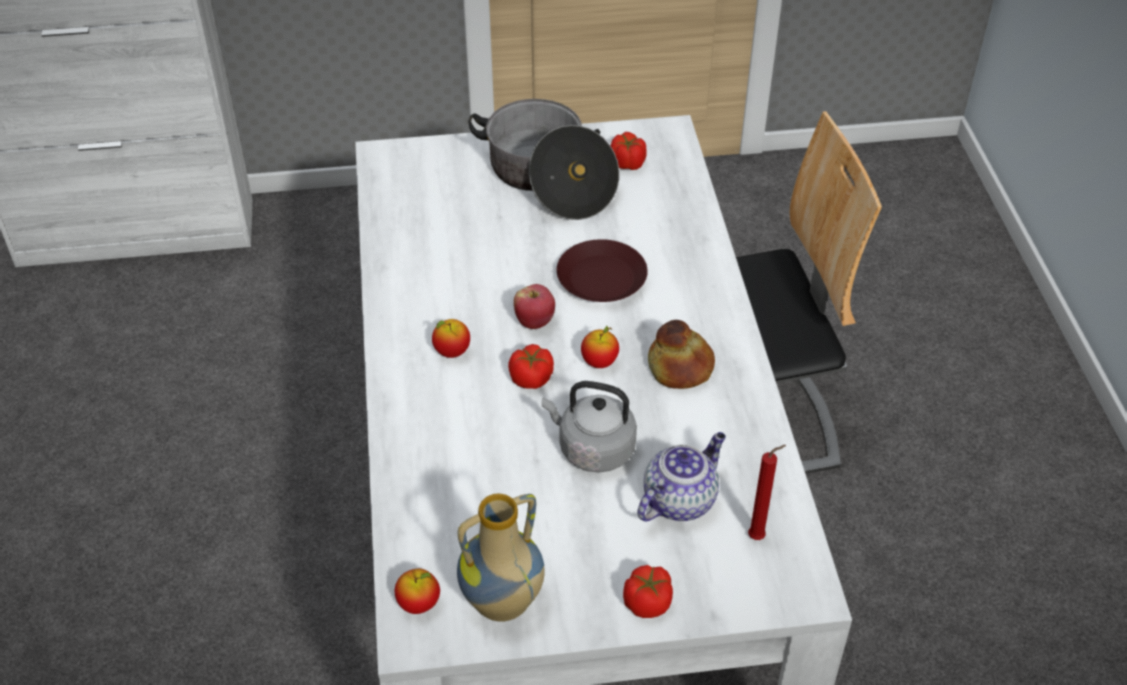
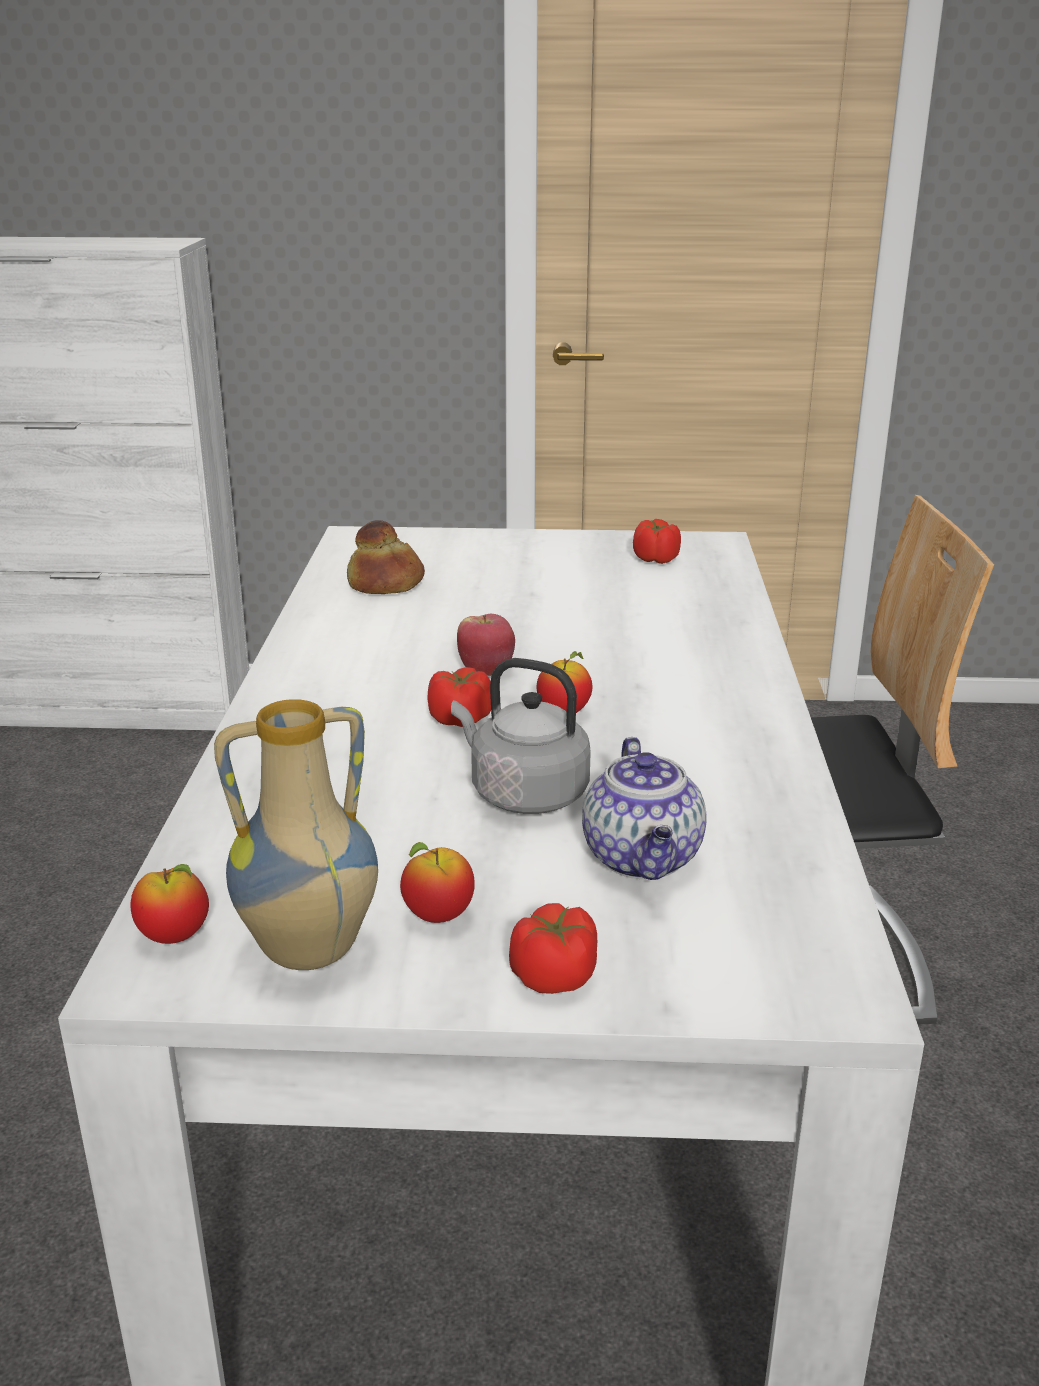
camera: 10 degrees right, 20 degrees down
(452, 352) = (361, 687): apple -> apple (438, 916)
(548, 179) = (550, 564): cooking pot -> none
(602, 278) = (593, 643): brown plate -> none
(679, 499) = (644, 859): teapot -> teapot turned 120 degrees clockwise
(681, 366) = (682, 726): bread -> bread (387, 583)
(759, 537) = (767, 916): red candle -> none

